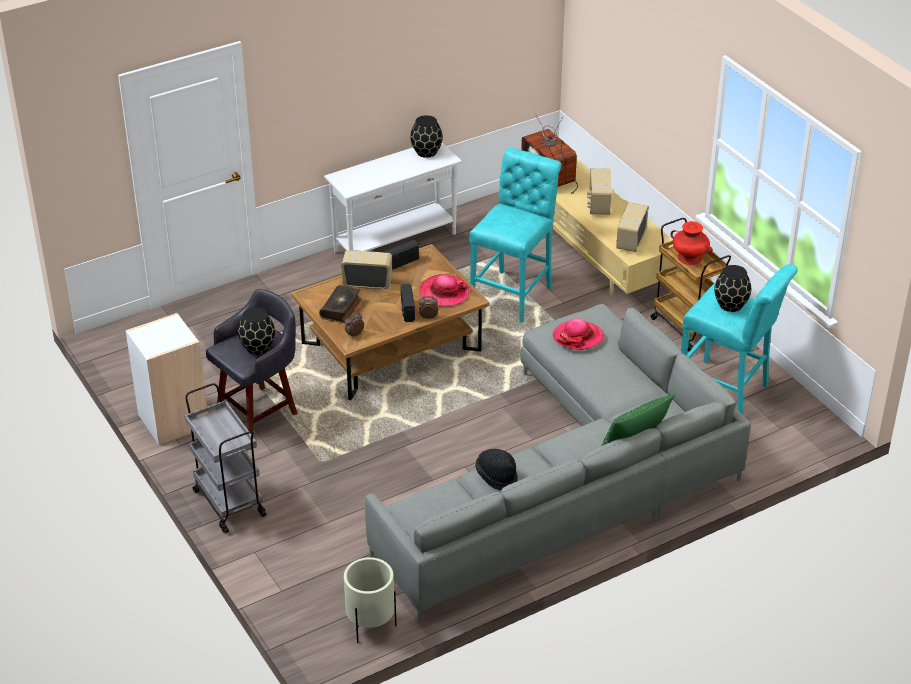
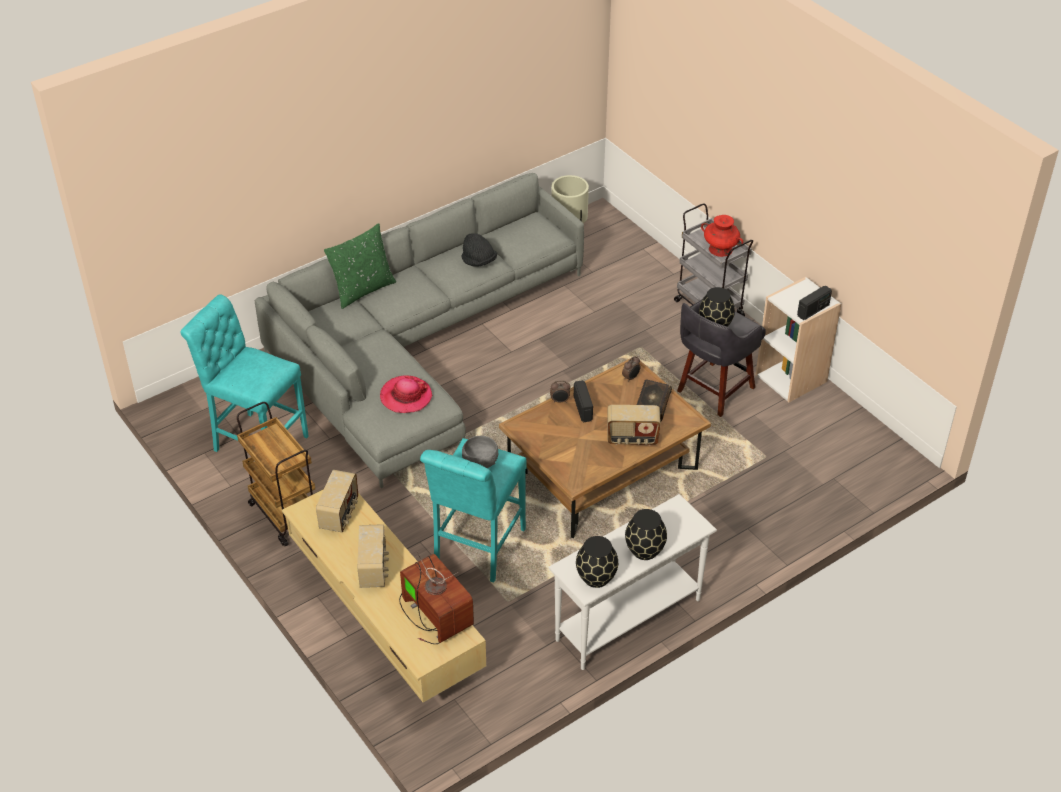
camera: 175 degrees right, 5 degrees up
(401, 262) = (601, 468): radio -> radio (813, 310)
(444, 293) = (548, 432): hat -> none
(510, 220) = (480, 462): none -> grey bowl
(689, 258) = (278, 453): red vase -> red vase (720, 249)
(730, 305) = (250, 367): black vase -> black vase (645, 550)

